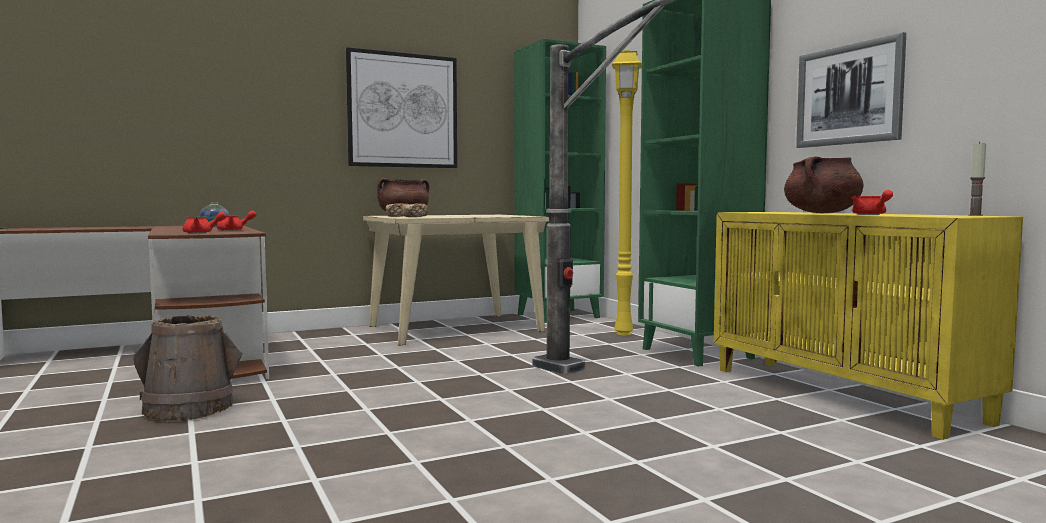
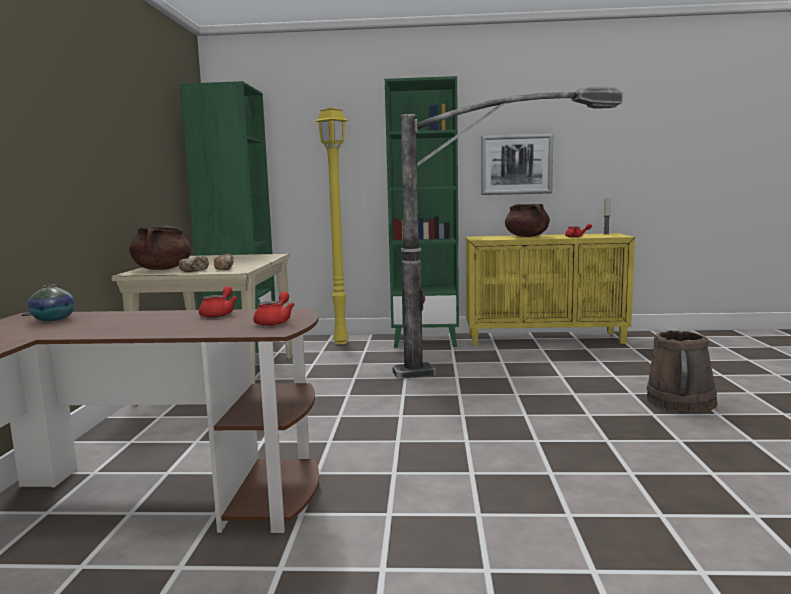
camera: 60 degrees left, 5 degrees up
(189, 409) = (389, 514): brown bucket -> brown bucket (680, 402)
(403, 110) = (120, 144): picture -> none

